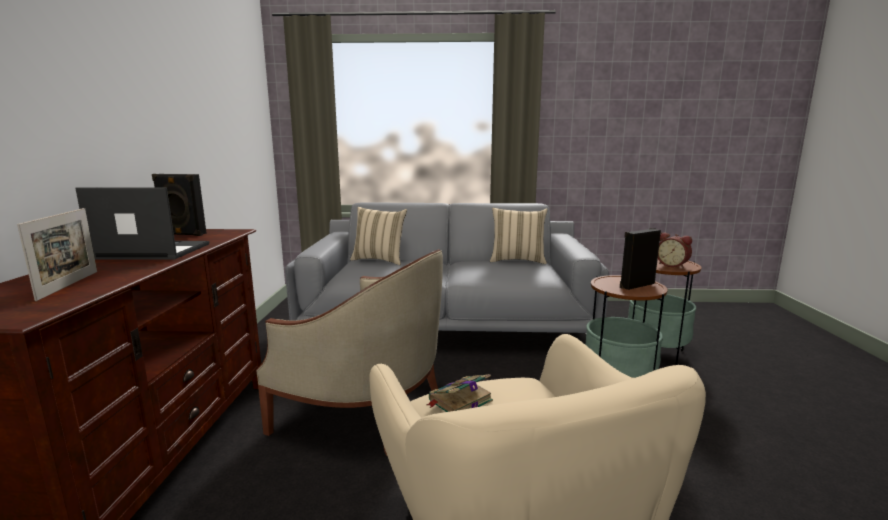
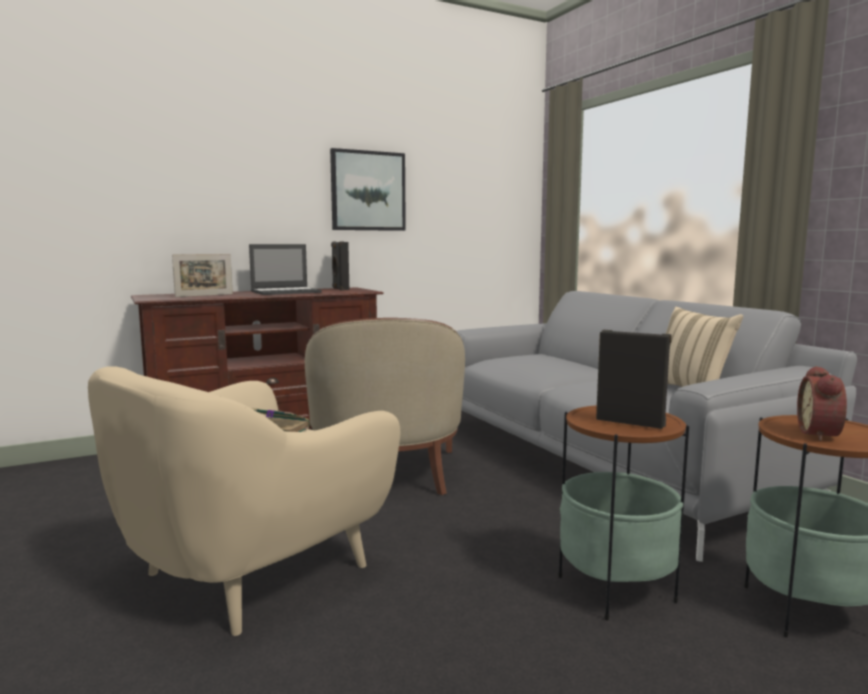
camera: 60 degrees right, 5 degrees down
(151, 251) = (286, 292): laptop -> laptop turned 90 degrees clockwise
(163, 106) = (368, 191): none -> picture
(379, 260) = (551, 357): beige pillow -> none

